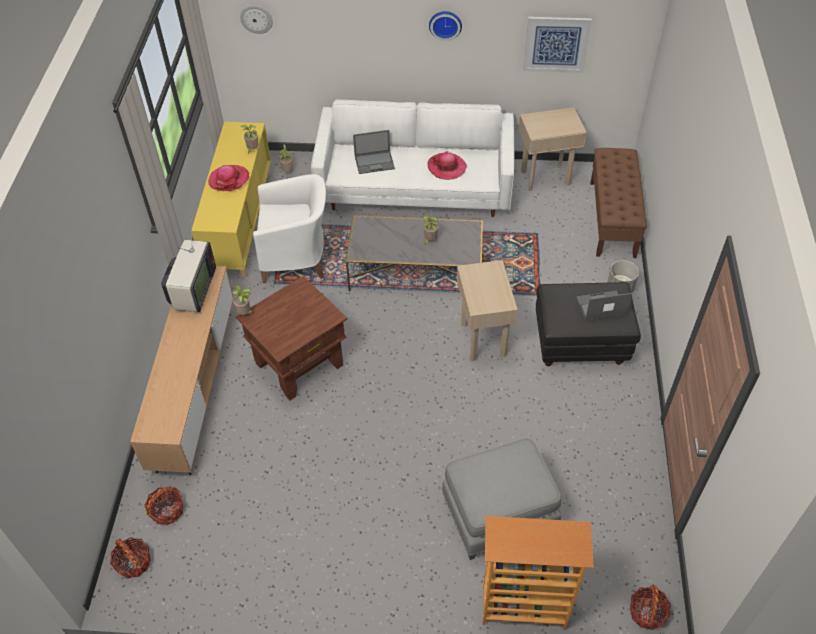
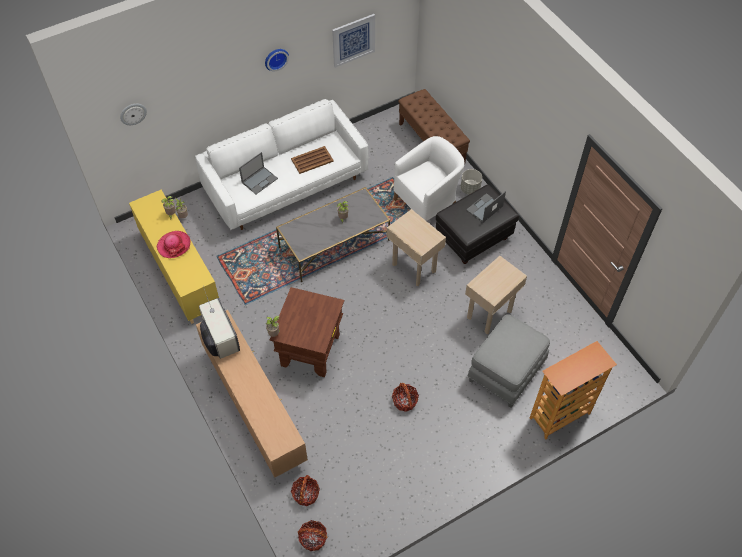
camera: 35 degrees left, 5 degrees up
(296, 259) = (246, 278): white armchair -> white armchair (427, 203)
(446, 167) = (312, 160): hat -> brown tray
(545, 178) = (368, 134): beige side table -> beige side table (489, 314)
(647, 613) = (623, 378): basket -> basket (405, 401)

